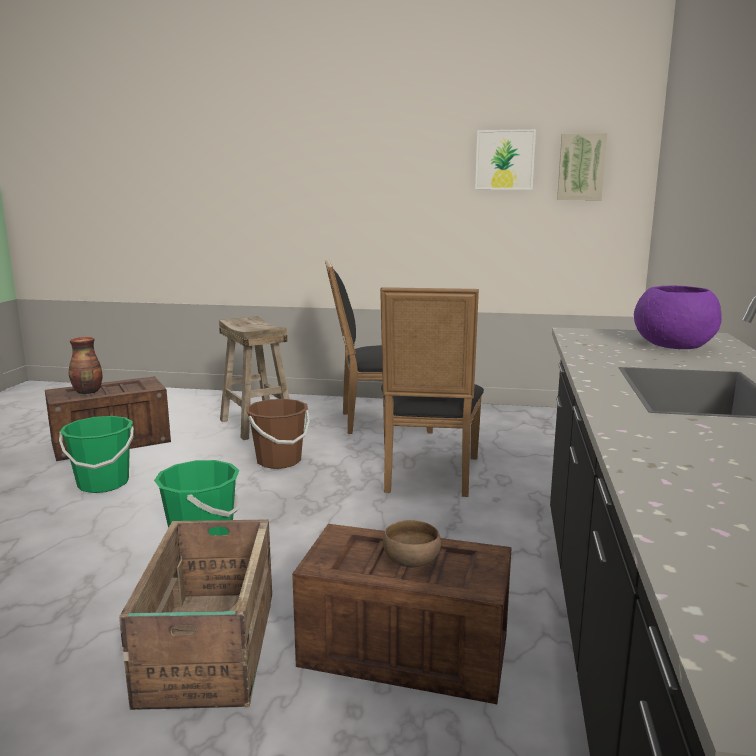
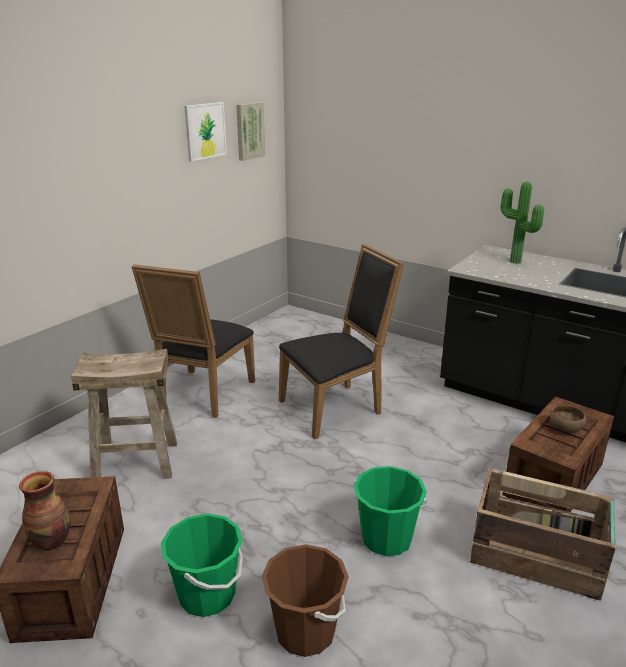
camera: 65 degrees left, 10 degrees up
(279, 461) = (246, 467): brown bucket -> brown bucket (305, 631)
(428, 476) = (336, 407): black chair -> black chair turned 60 degrees counterclockwise
(672, 346) = (514, 262): purple bowl -> potted plant

